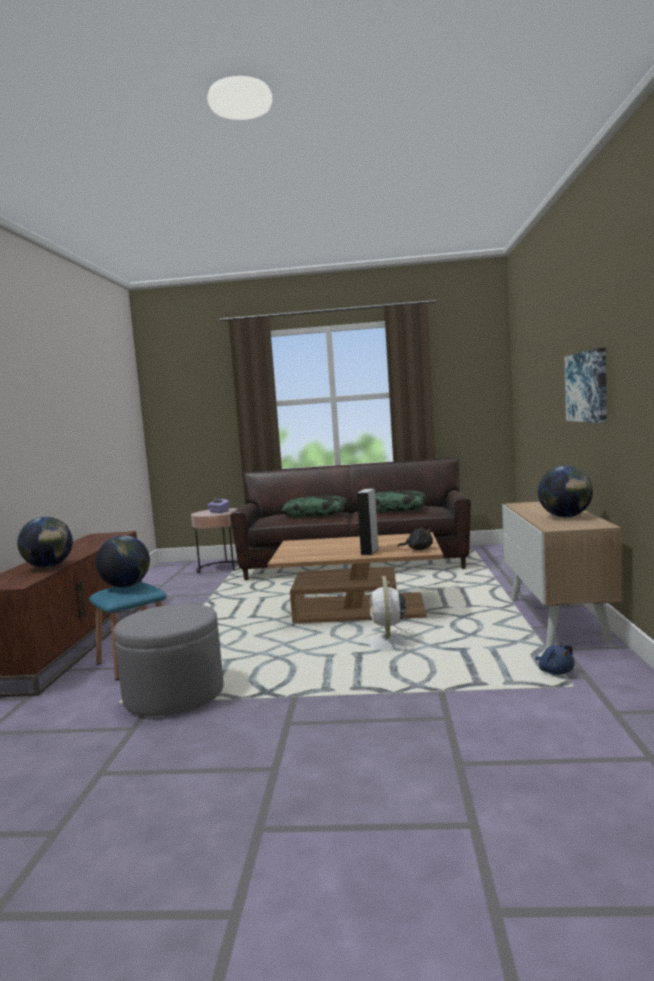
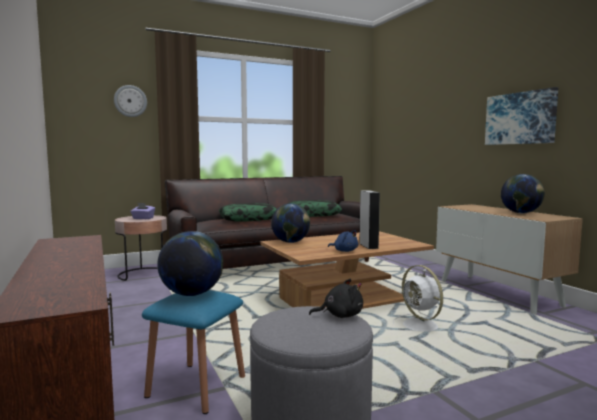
camera: 30 degrees left, 0 degrees up
(48, 567) = (76, 277): globe -> globe (290, 242)
(213, 393) = (130, 101): none -> wall clock
(418, 549) = (404, 242): black plush toy -> black plush toy (340, 315)
(555, 671) = (572, 330): blue plush toy -> blue plush toy (344, 251)

